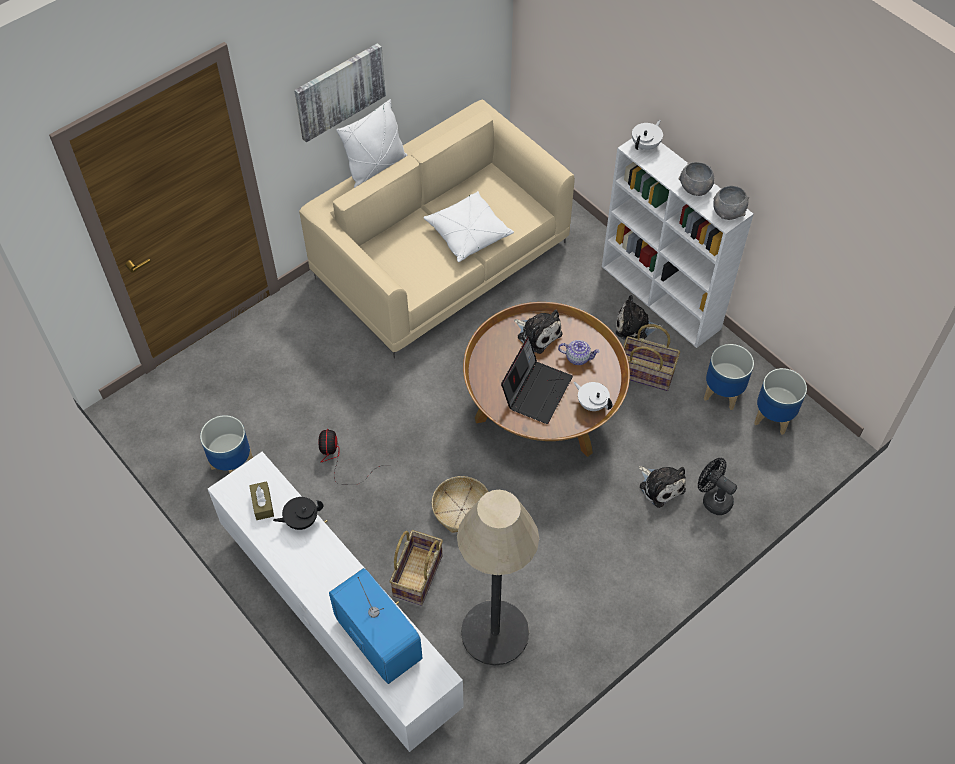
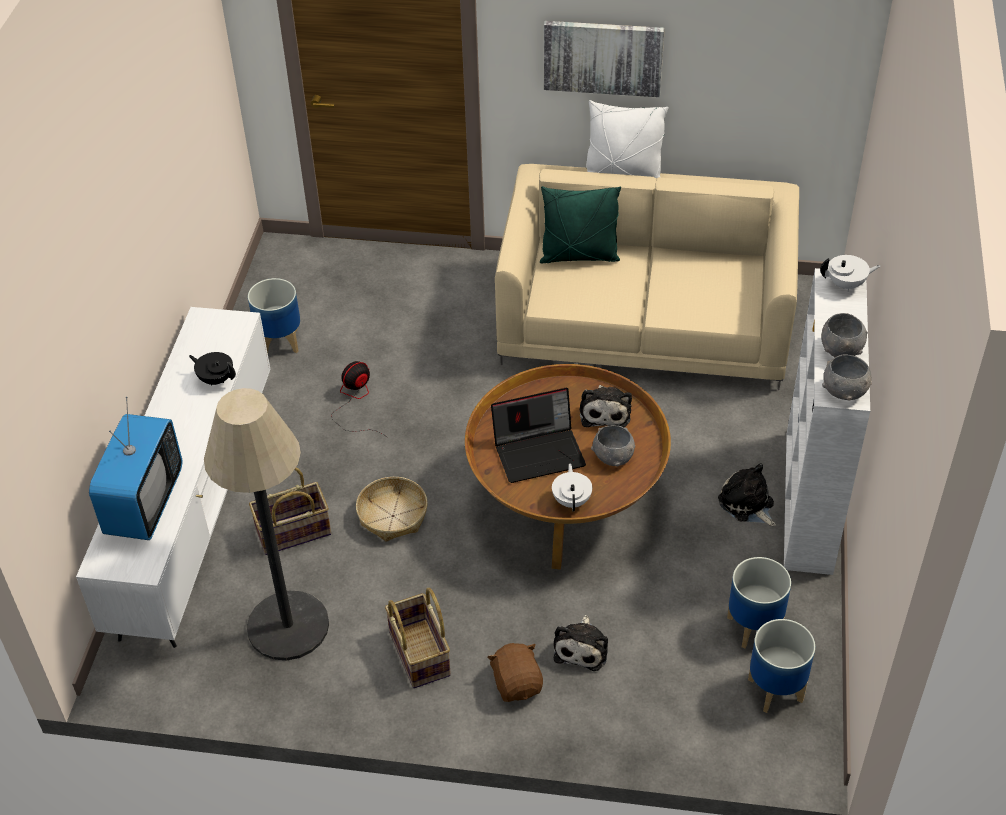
camera: 50 degrees right, 10 degrees down
(262, 504) = (208, 346): brown tissue box -> none
(389, 245) = (579, 256): none -> green pillow
(468, 234) = (659, 295): white pillow -> none
(578, 357) = (613, 456): teapot -> grey bowl
(646, 372) = (704, 549): basket -> basket (421, 653)
(656, 538) = (517, 683): none -> brown plush toy
(713, 499) = (615, 701): black fan -> none

